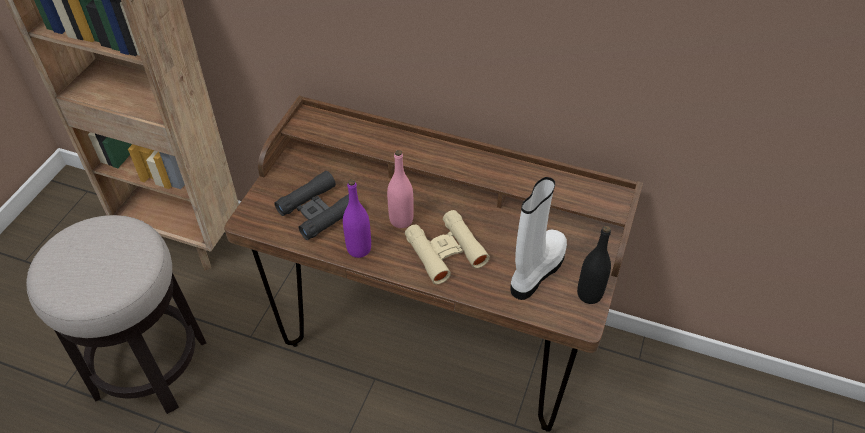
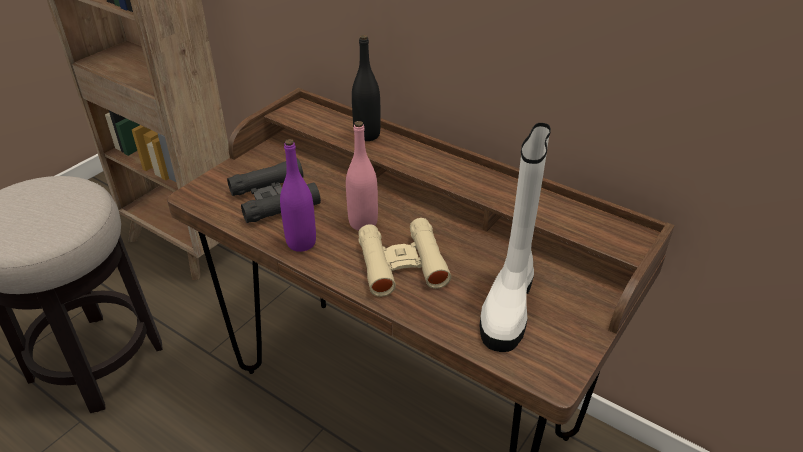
camera: 15 degrees right, 10 degrees down
(536, 270) = (508, 305): white boot -> white boot turned 150 degrees clockwise
(589, 294) = (572, 346): black bottle -> black bottle (367, 135)

